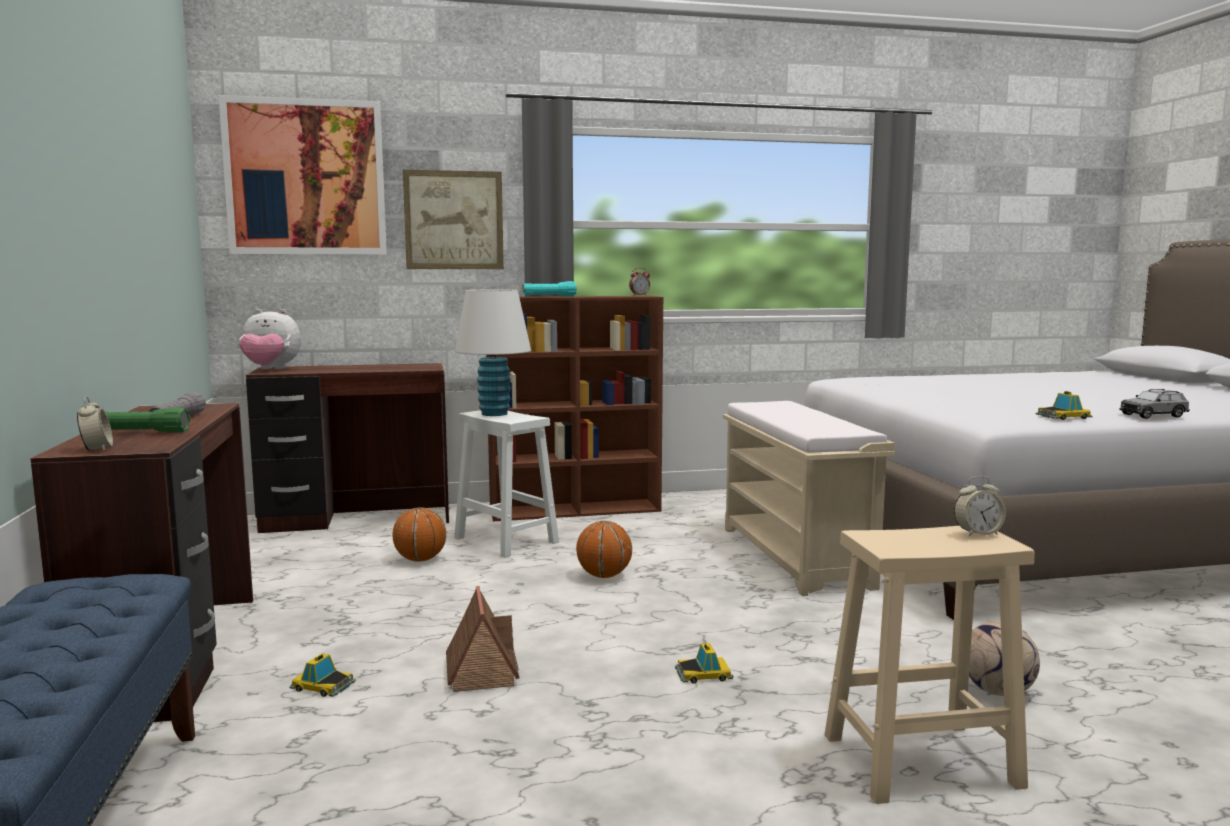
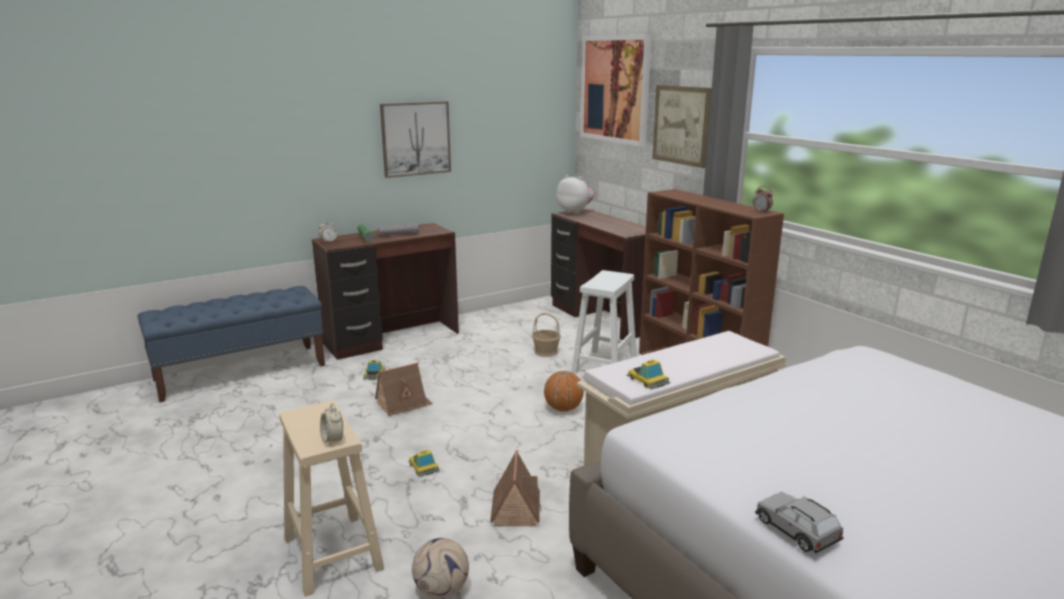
camera: 70 degrees right, 10 degrees up
(103, 231) = (415, 138): none -> picture
(270, 370) = (575, 212): plush toy -> plush toy turned 150 degrees clockwise
(420, 560) = (546, 352): basketball -> basket
(494, 414) = (609, 277): white table lamp -> none
(549, 296) = (701, 197): turquoise flashlight -> none
(831, 632) = (515, 508): none -> toy house
(1063, 417) = (713, 466): toy car -> toy car (648, 380)

